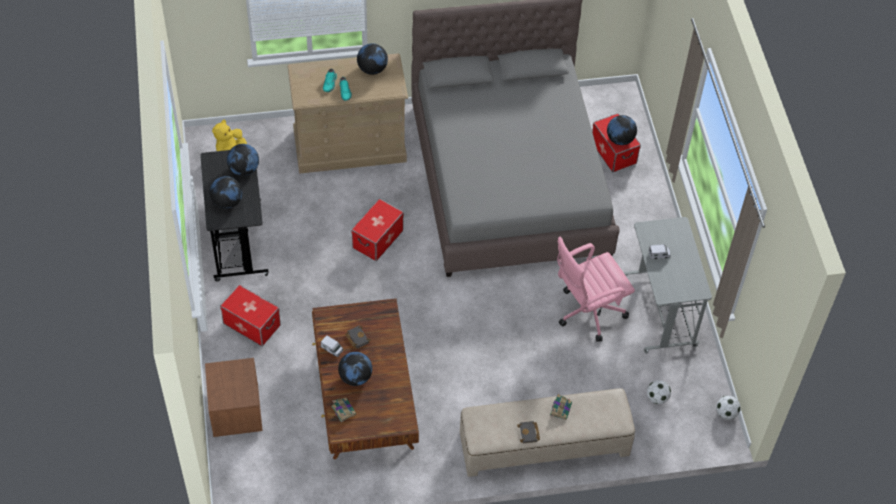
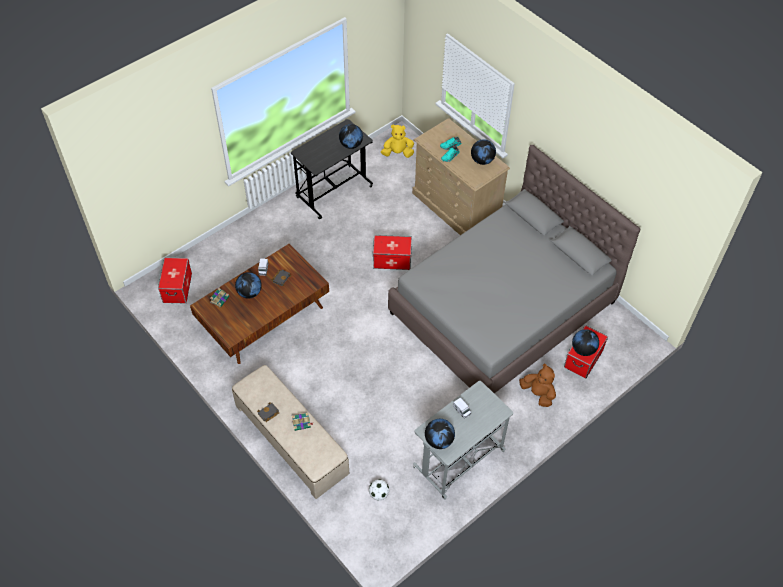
camera: 60 degrees right, 0 degrees up
(227, 202) = (319, 150): globe -> globe (439, 440)
(236, 411) = (207, 257): brown nightstand -> none
(251, 324) = (277, 231): storage box -> storage box (177, 287)
(587, 313) = (422, 412): pink office chair -> none
(628, 209) = (538, 393): none -> brown plush toy
(726, 413) = (397, 549): football -> none

